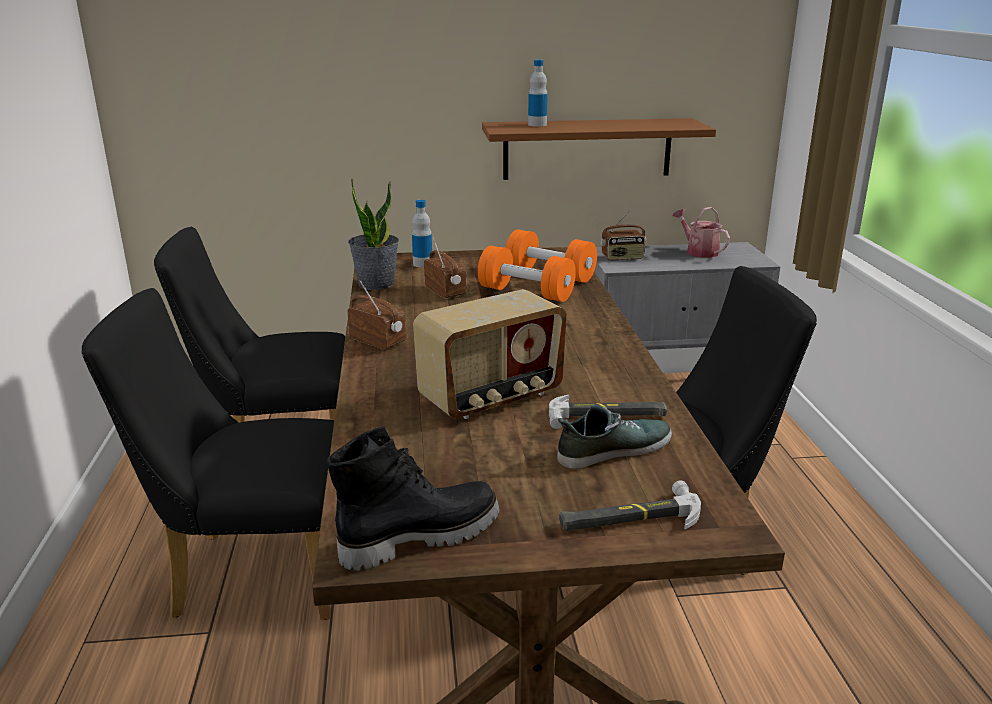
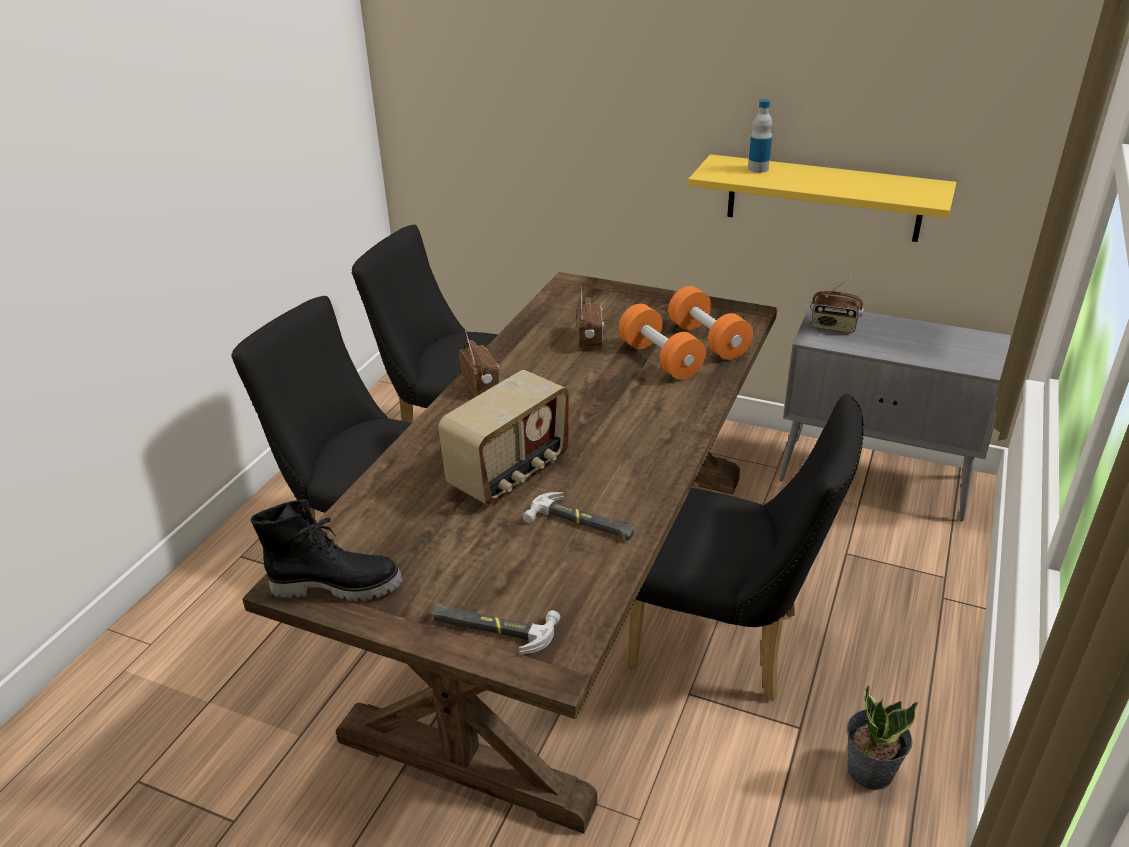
camera: 30 degrees right, 10 degrees up
(376, 283) = (540, 314): potted plant -> potted plant (869, 769)
(422, 264) = (603, 298): bottle -> none
(492, 397) = (510, 473): radio -> radio turned 45 degrees counterclockwise
(587, 149) = (823, 198): brown shelf -> yellow shelf
(613, 449) = (549, 559): shoe -> none
(698, 251) = (931, 337): watering can -> none

